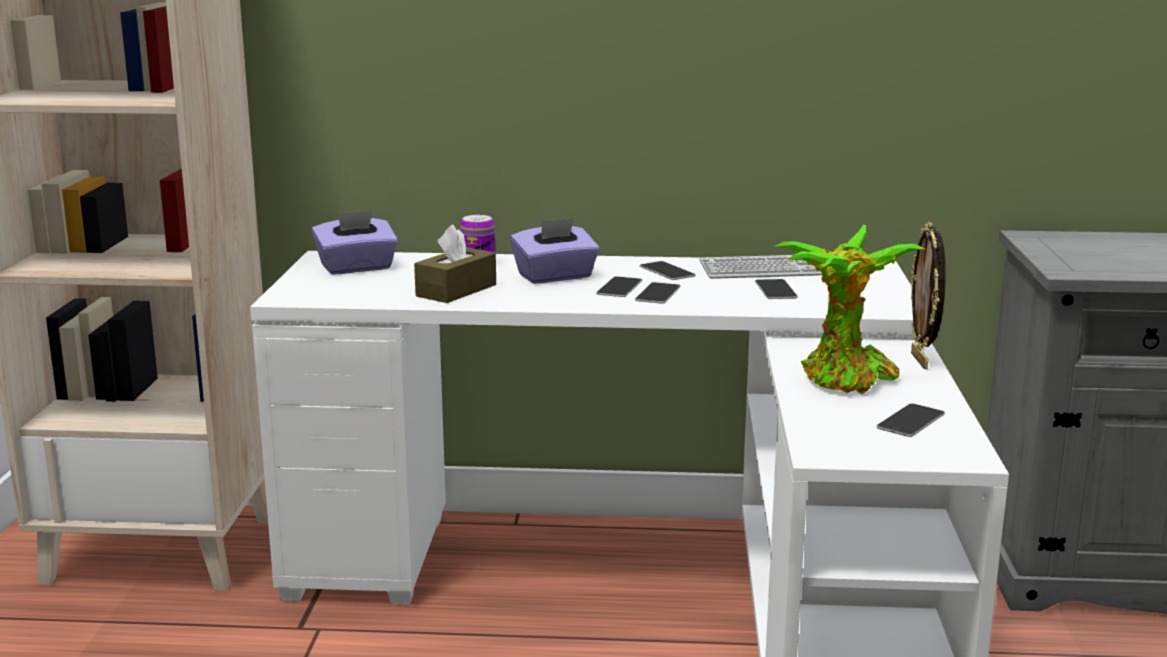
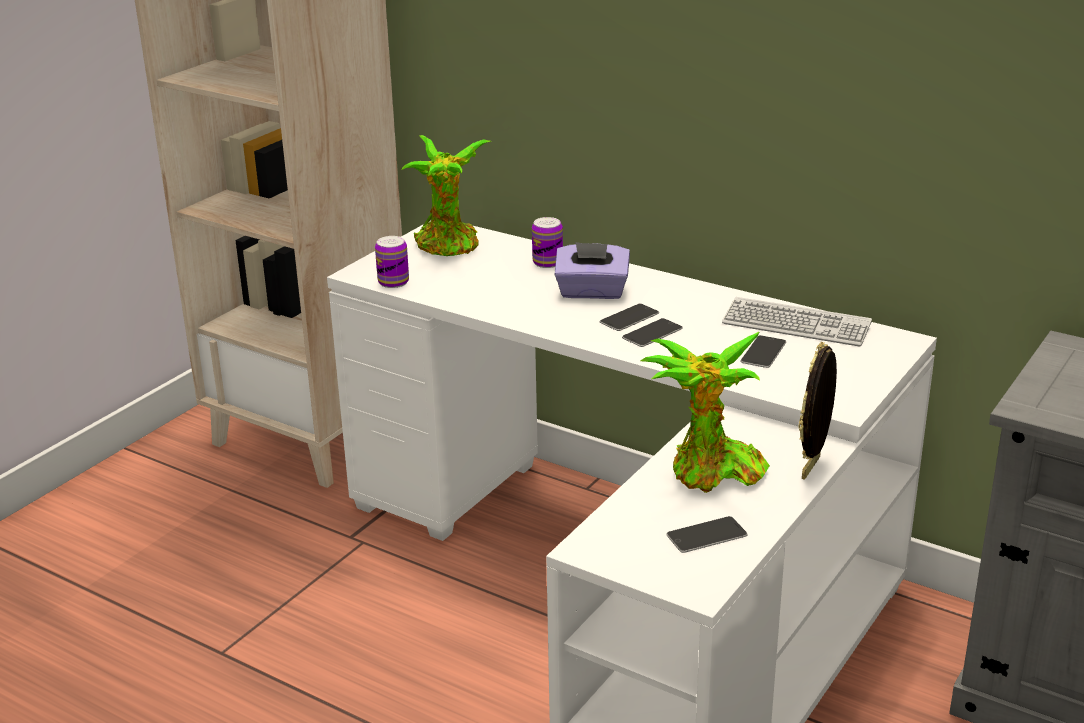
camera: 30 degrees right, 10 degrees up
(335, 299) = (393, 282): none -> can
(356, 268) = (449, 247): purple tissue box -> potted plant
(456, 290) = (493, 292): brown tissue box -> none
(667, 271) = (696, 305): phone -> none

